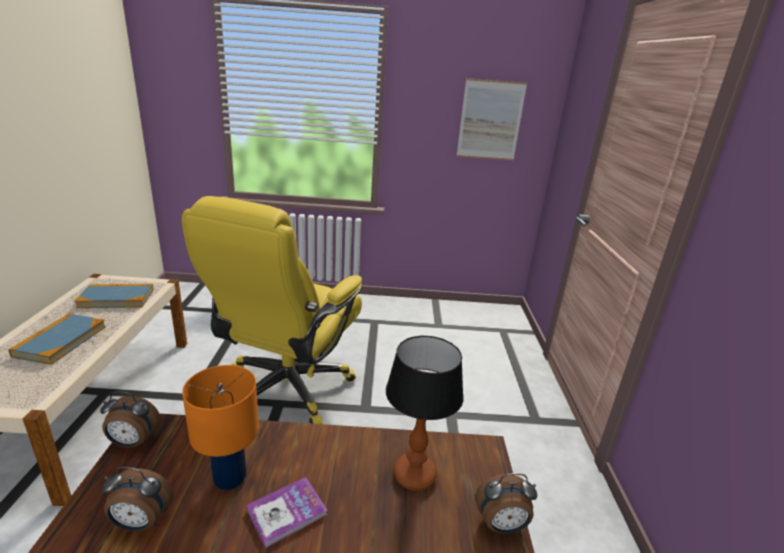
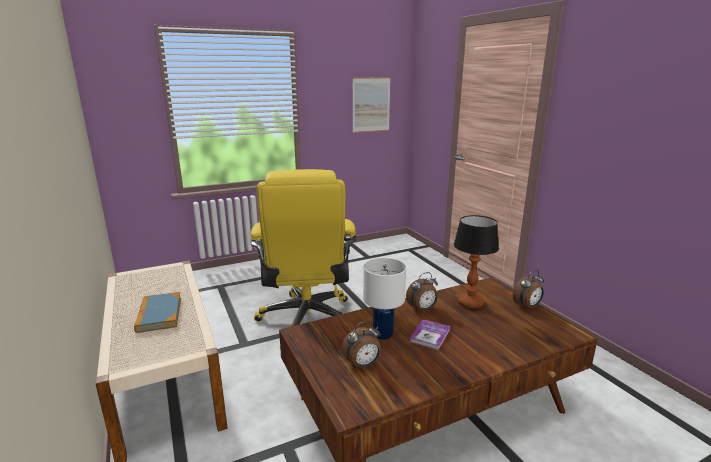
camera: 25 degrees left, 5 degrees down
(116, 298) = (159, 282): book -> none
(133, 442) = (303, 340): alarm clock -> alarm clock (422, 309)
(229, 480) = (383, 335): orange table lamp -> white table lamp

